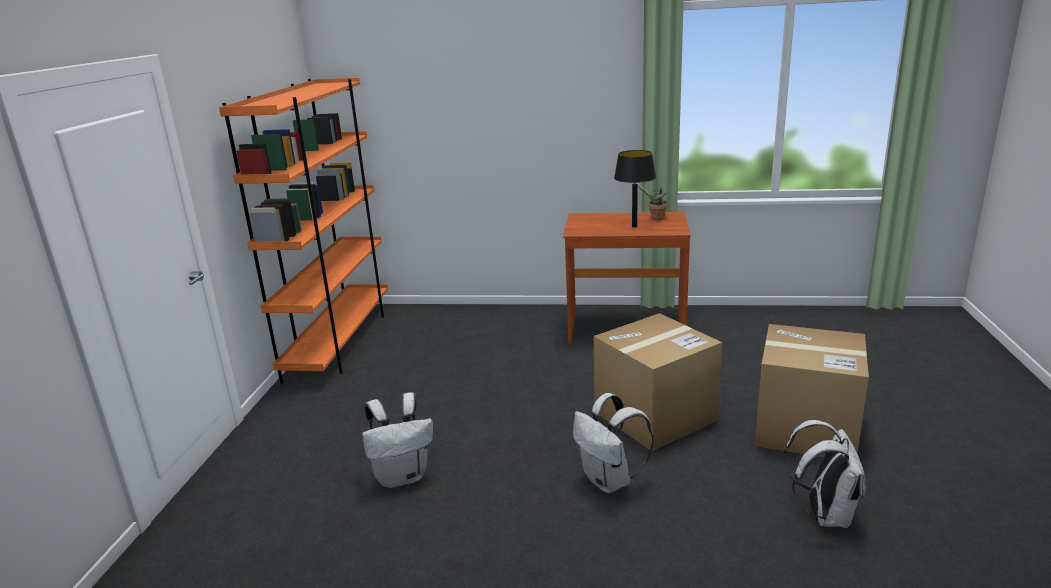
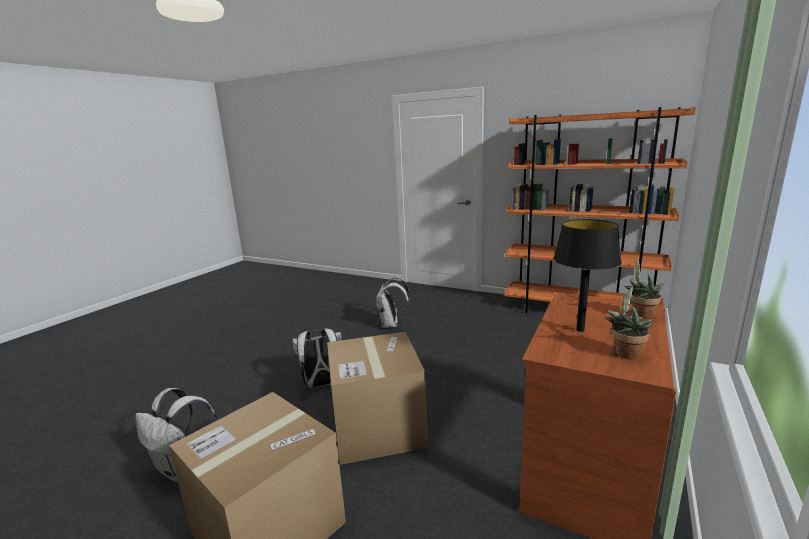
camera: 110 degrees right, 5 degrees down
(593, 216) = (640, 314): none -> potted plant

